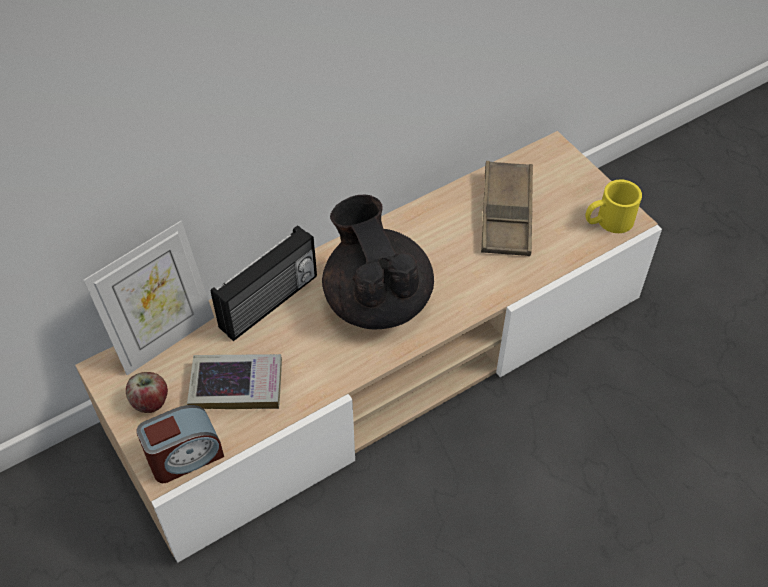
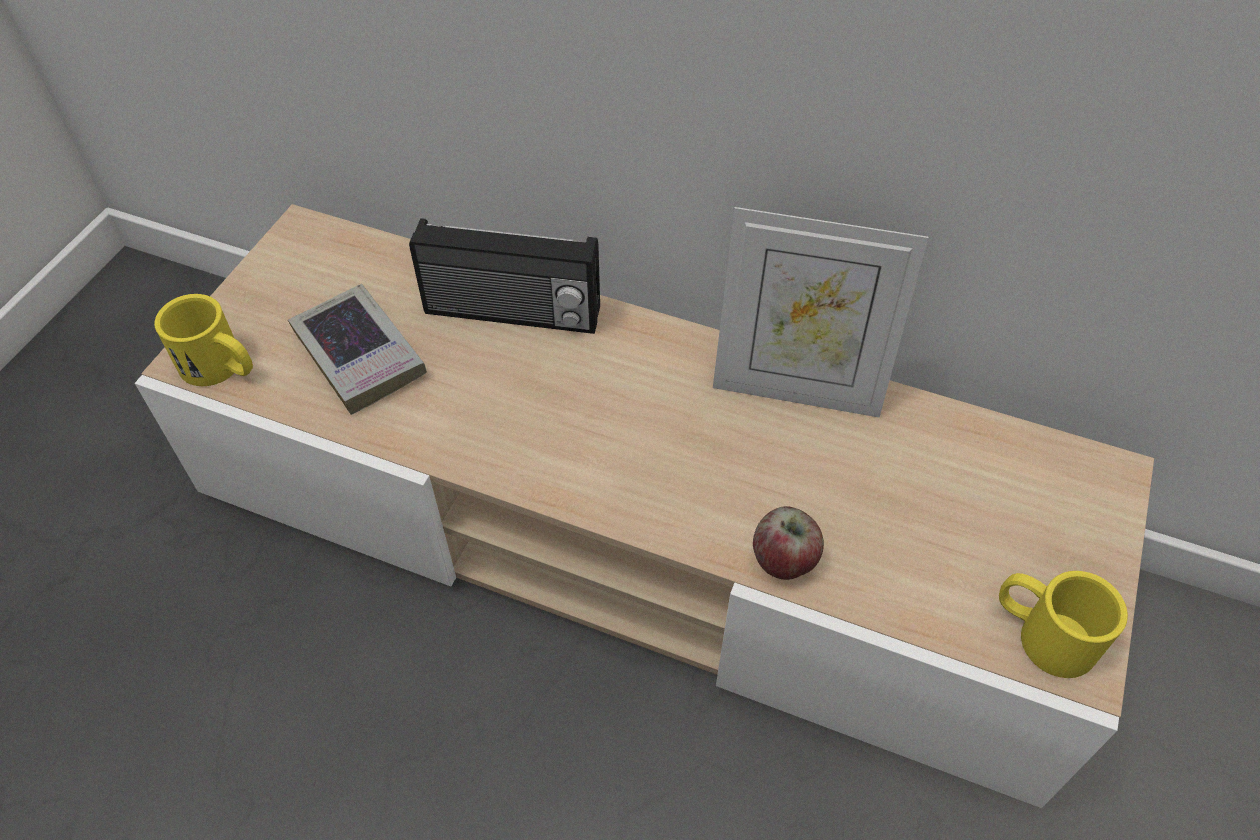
camera: 55 degrees right, 0 degrees up
(150, 401) = (282, 292): apple -> apple (784, 560)
(165, 339) = (381, 253): picture frame -> picture frame (797, 389)
(185, 457) = (221, 368): alarm clock -> yellow mug
(377, 300) = (610, 418): black teapot -> none
(506, 214) = (912, 483): brown tray -> none

